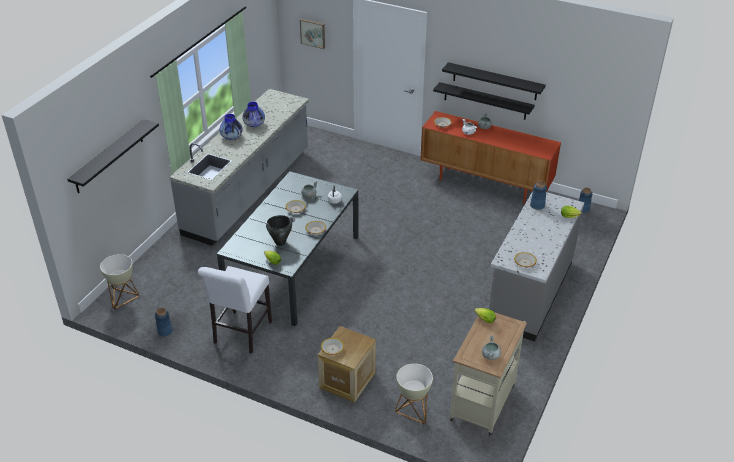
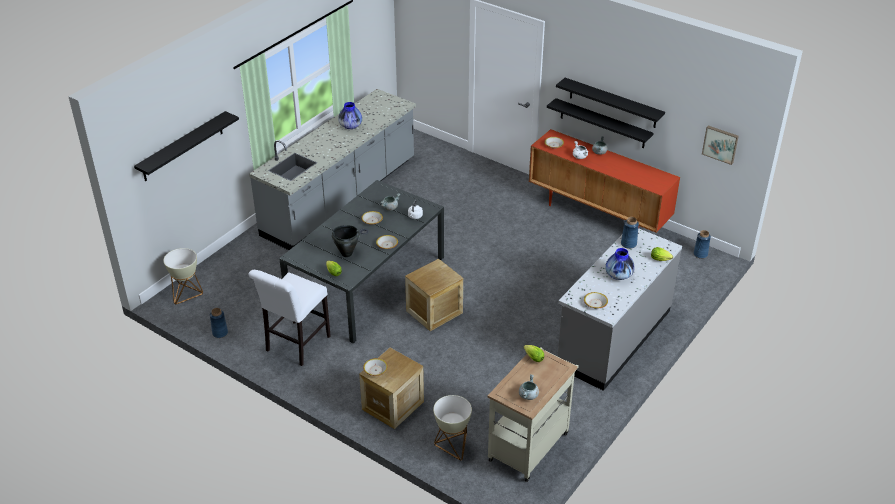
camera: 10 degrees right, 0 degrees up
(231, 137) = (323, 137): vase -> vase (618, 275)
(313, 33) = (429, 32): picture -> picture (720, 144)
(362, 287) = (434, 312): none -> crate

